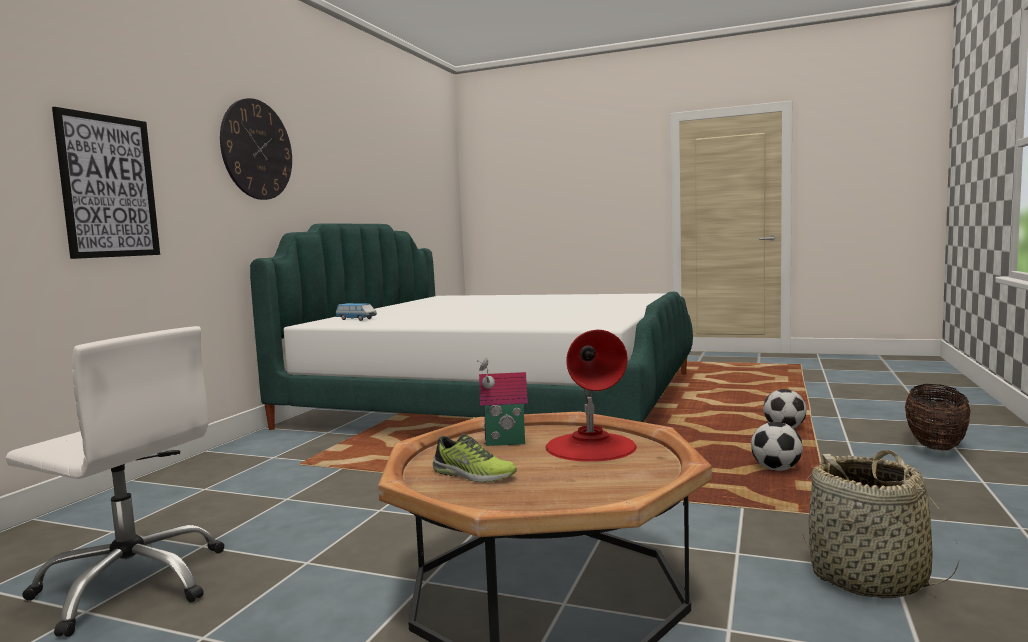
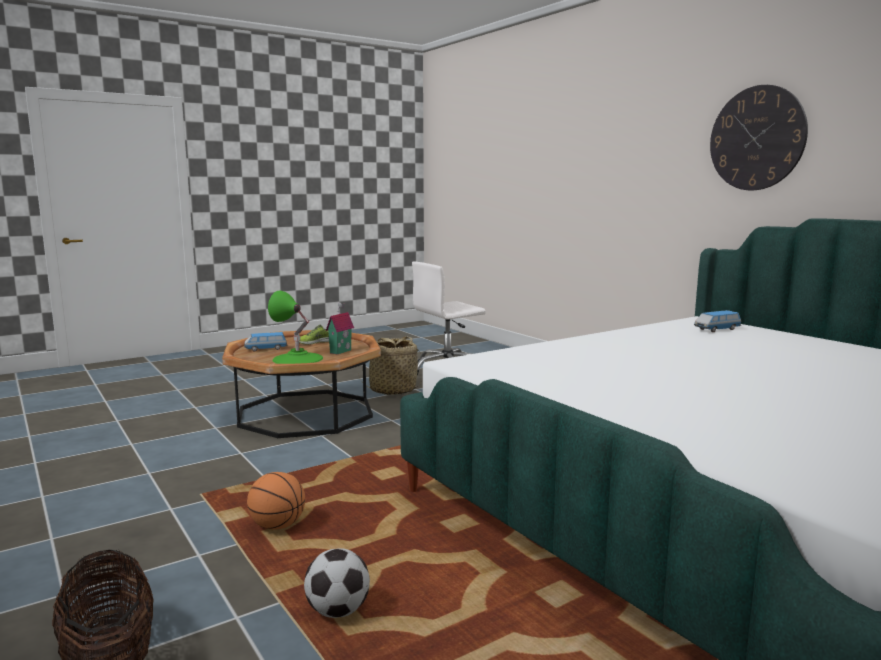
camera: 125 degrees right, 5 degrees up
(108, 186) = (619, 186): picture -> none
(584, 486) = (265, 349): none -> toy car
(591, 446) = (297, 359): red table lamp -> green table lamp
(776, 469) = (277, 526): football -> basketball
(868, 577) = (162, 465): basket -> basket (392, 390)

